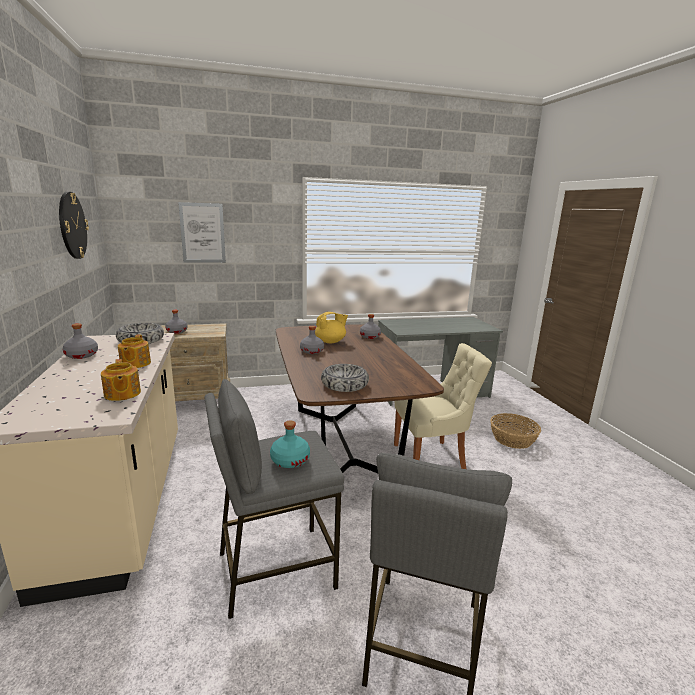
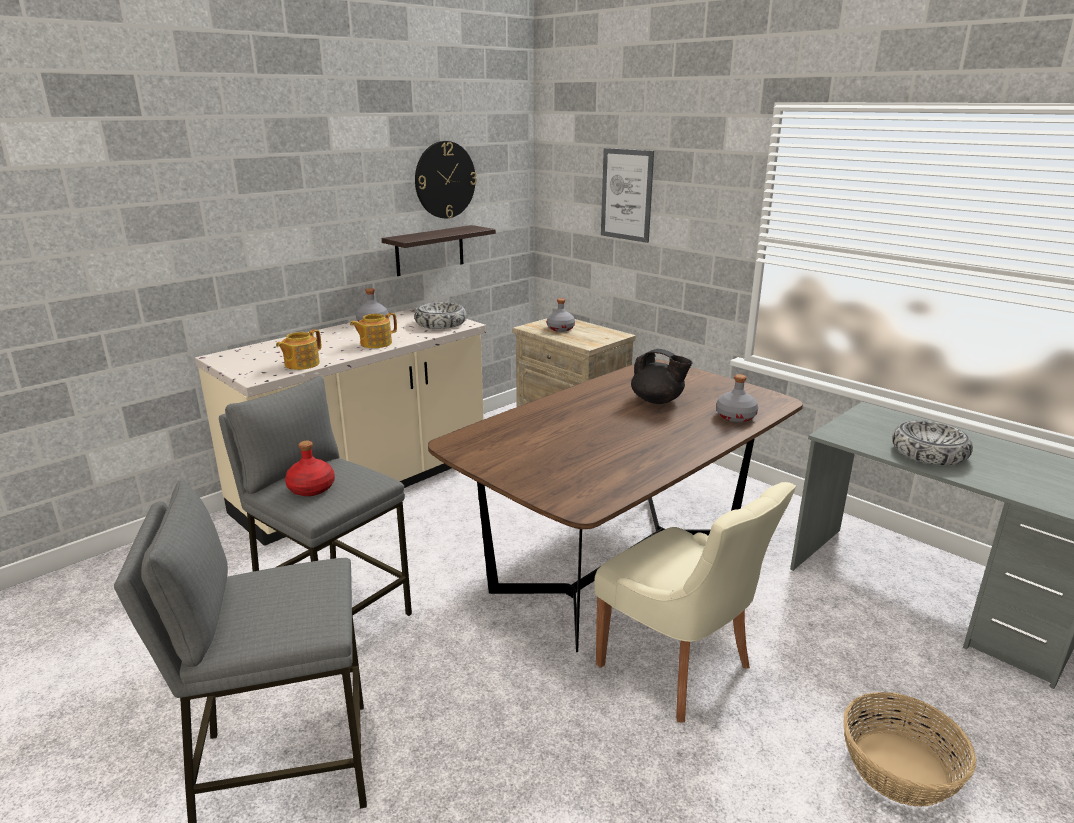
camera: 60 degrees right, 5 degrees up
(75, 287) = (430, 250): none -> shelf
(290, 460) = (312, 488): turquoise bottle -> red bottle
(312, 351) = (597, 402): grey bottle -> none
(331, 341) = (657, 401): yellow teapot -> black teapot
(344, 384) = (506, 452): bowl -> bowl (929, 453)

